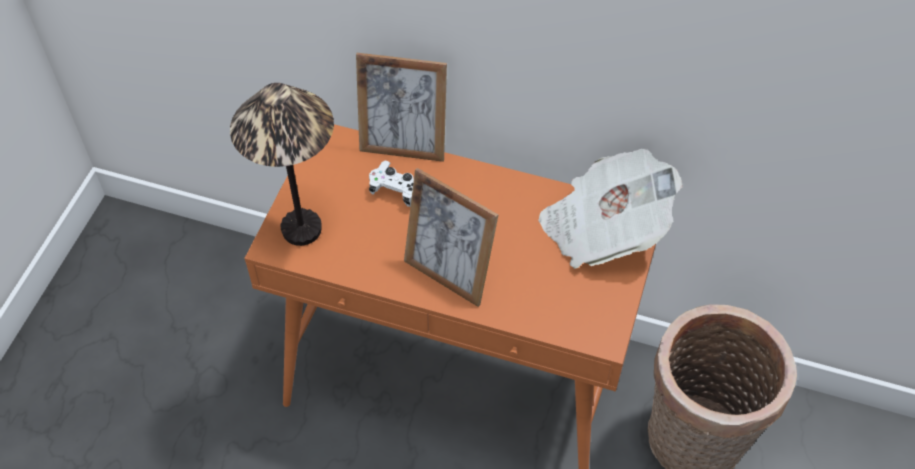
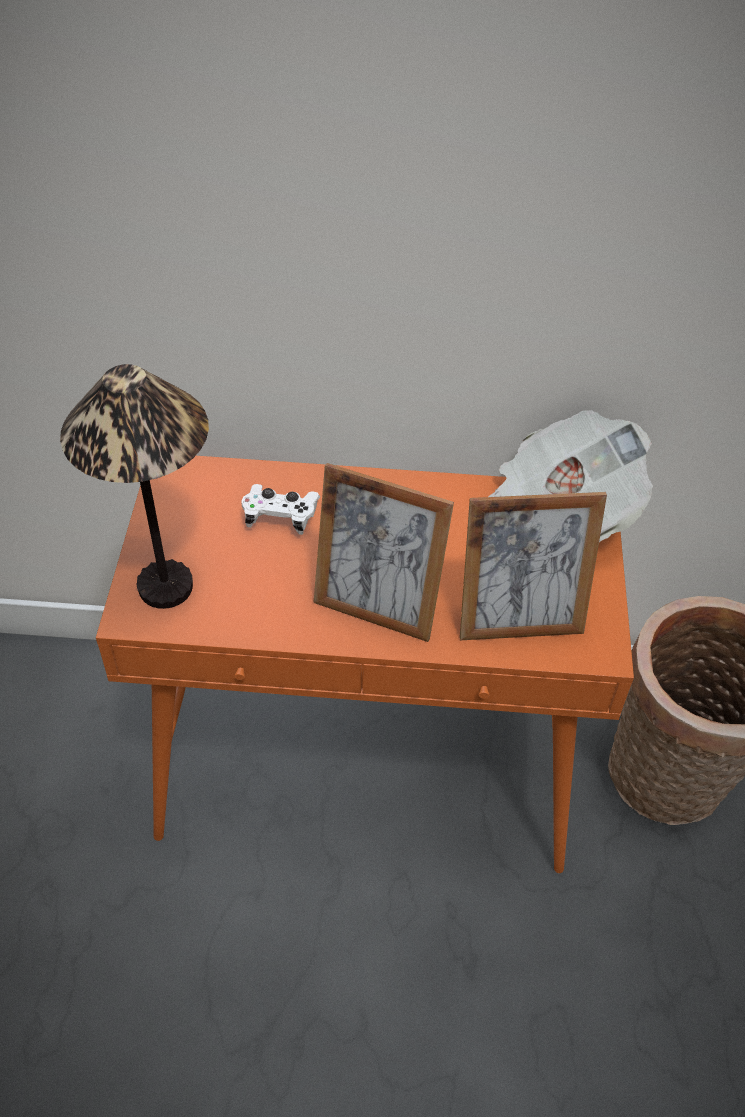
camera: 15 degrees left, 5 degrees down
(403, 146) = (272, 466): picture frame -> picture frame (519, 622)

